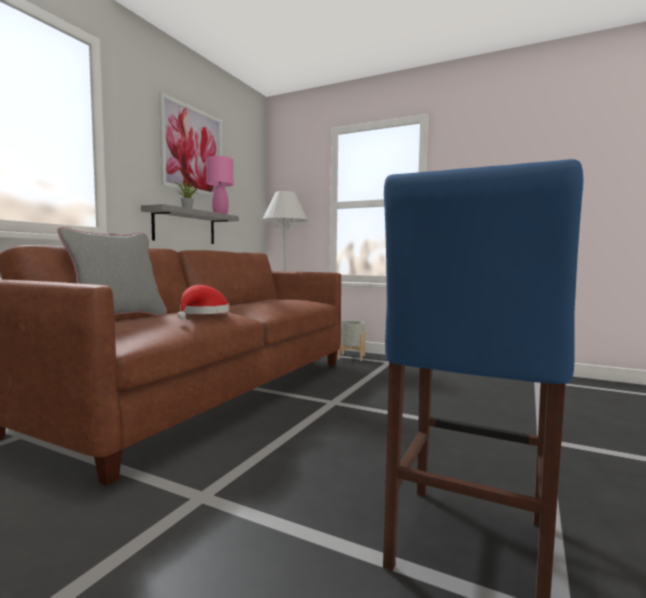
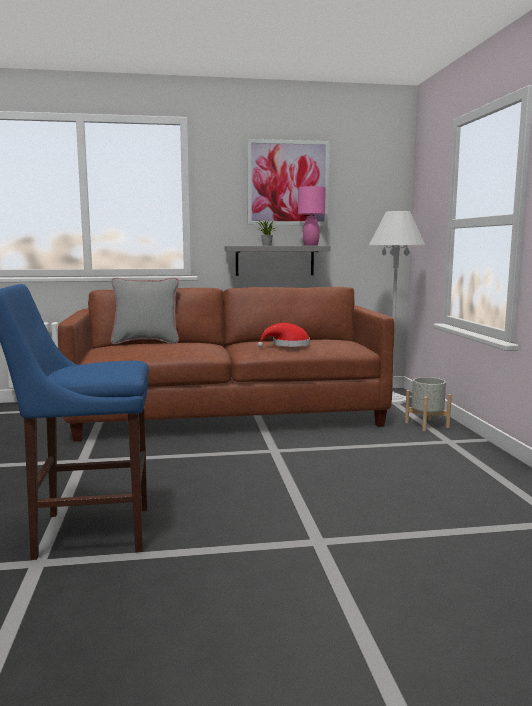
camera: 55 degrees right, 5 degrees up
(203, 314) = (179, 346): red hat -> red hat (288, 345)

